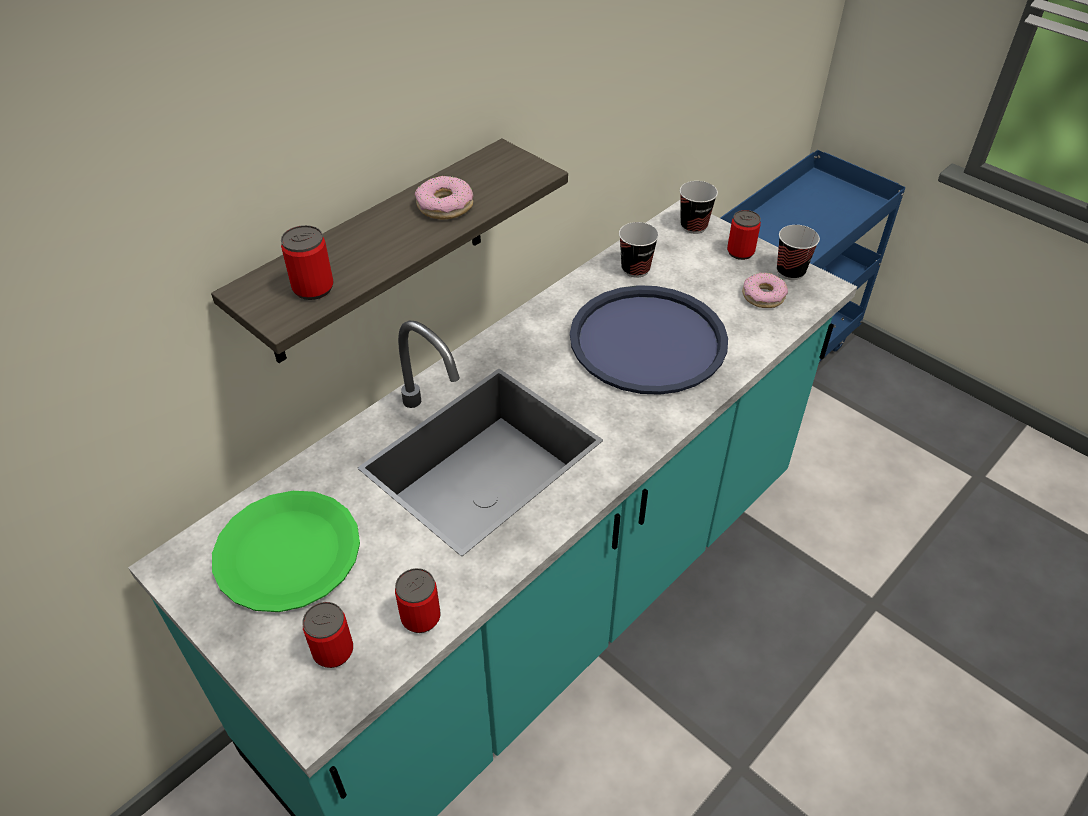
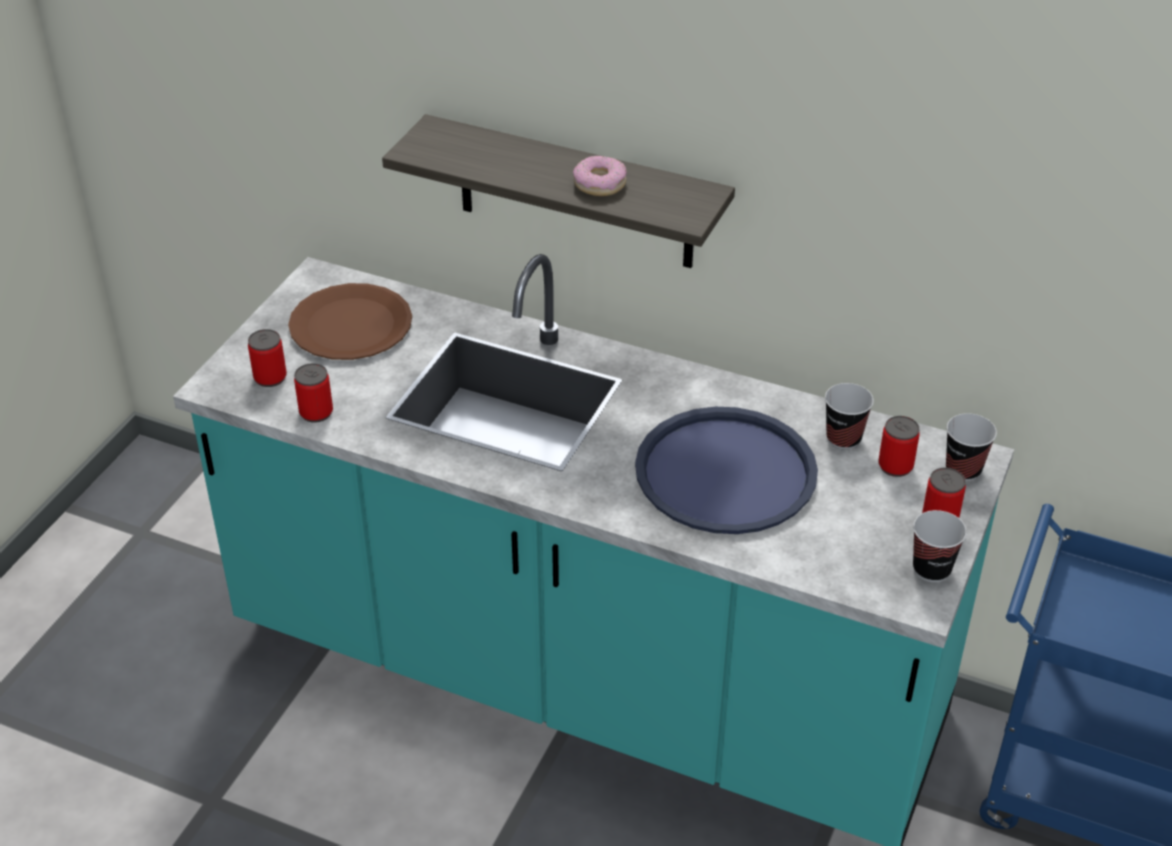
camera: 70 degrees right, 5 degrees down
(288, 552) = (351, 325): green plate -> brown plate
(313, 288) = (452, 153): can -> can (895, 466)
(763, 296) = (865, 551): donut -> none

